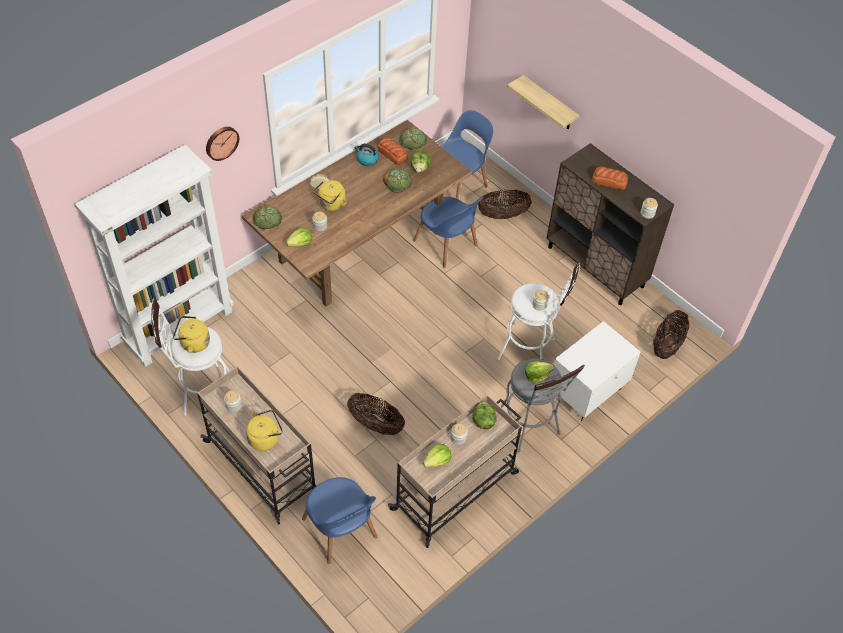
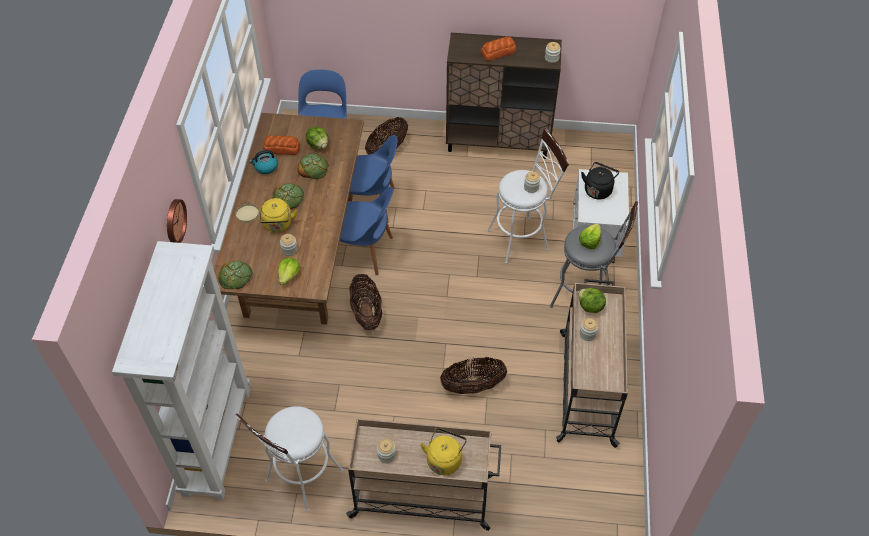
camera: 40 degrees left, 0 degrees up
(193, 343) = (292, 431): yellow kettle -> none
(340, 531) = (540, 492): blue chair -> blue chair (364, 251)
(413, 141) = (287, 126): bread -> bread (288, 198)
(437, 461) = (593, 364): lettuce -> none
(549, 104) = (388, 21): shelf -> none
(600, 346) = (598, 189): none -> black kettle
(667, 345) = (607, 164): basket -> basket (366, 313)

